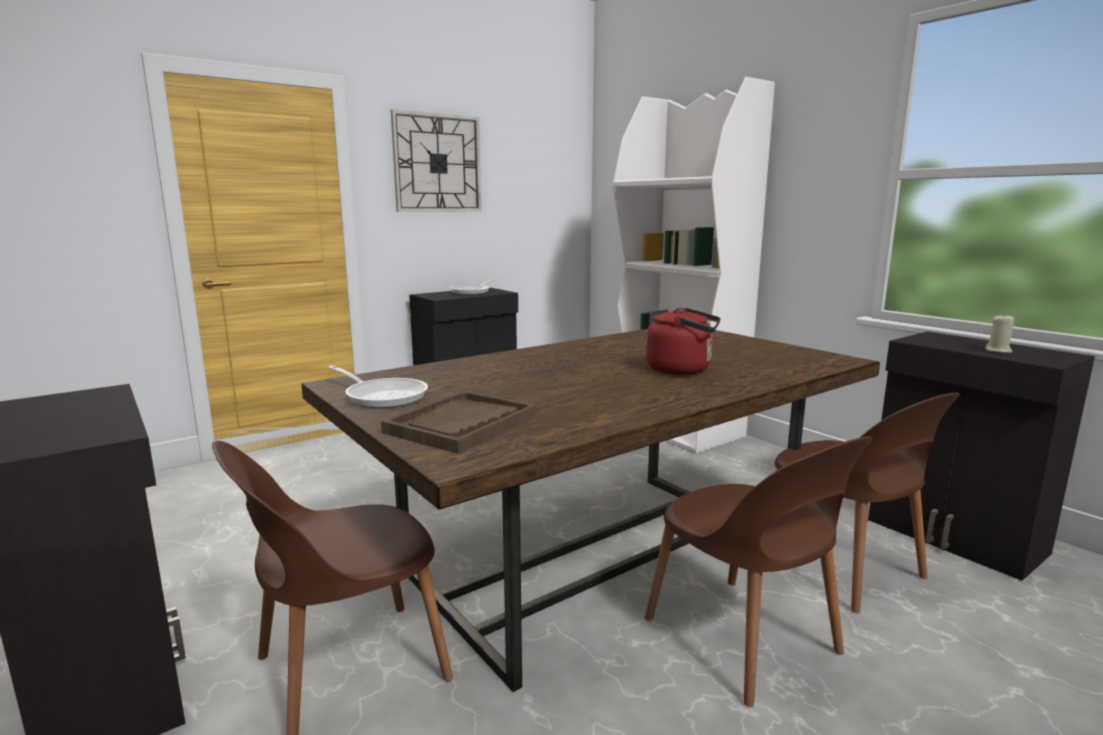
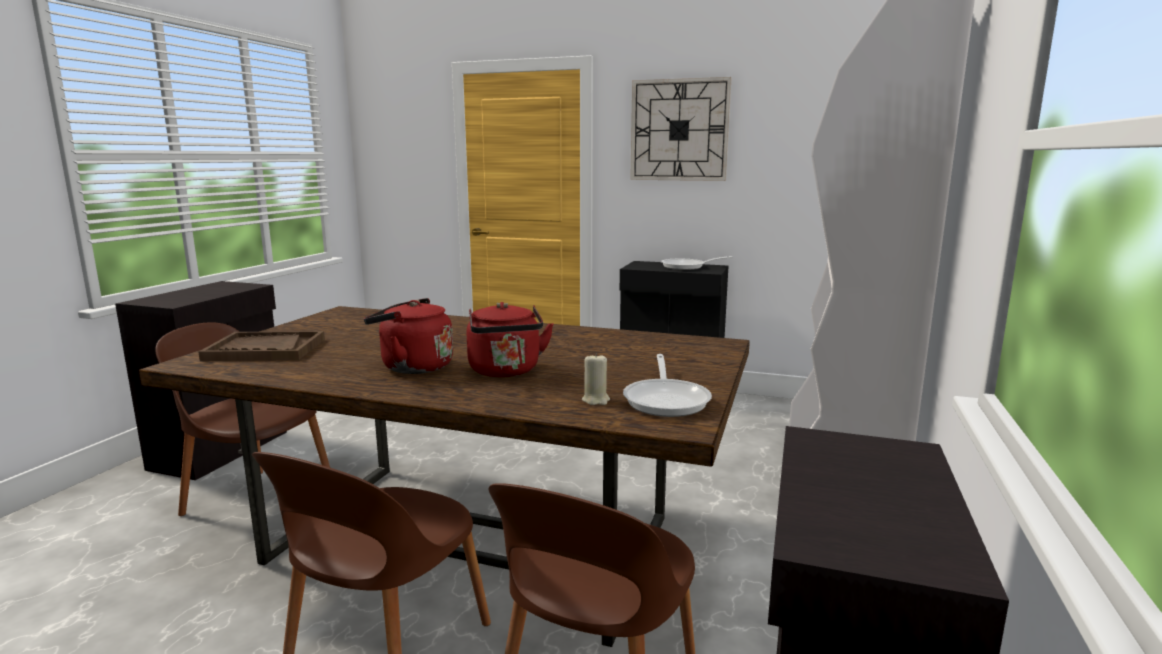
camera: 55 degrees right, 0 degrees up
(382, 396) = (319, 324): frying pan -> frying pan (666, 400)
(629, 387) = (412, 367): none -> red kettle
(998, 350) = (854, 500): beige candle -> beige candle (596, 400)

